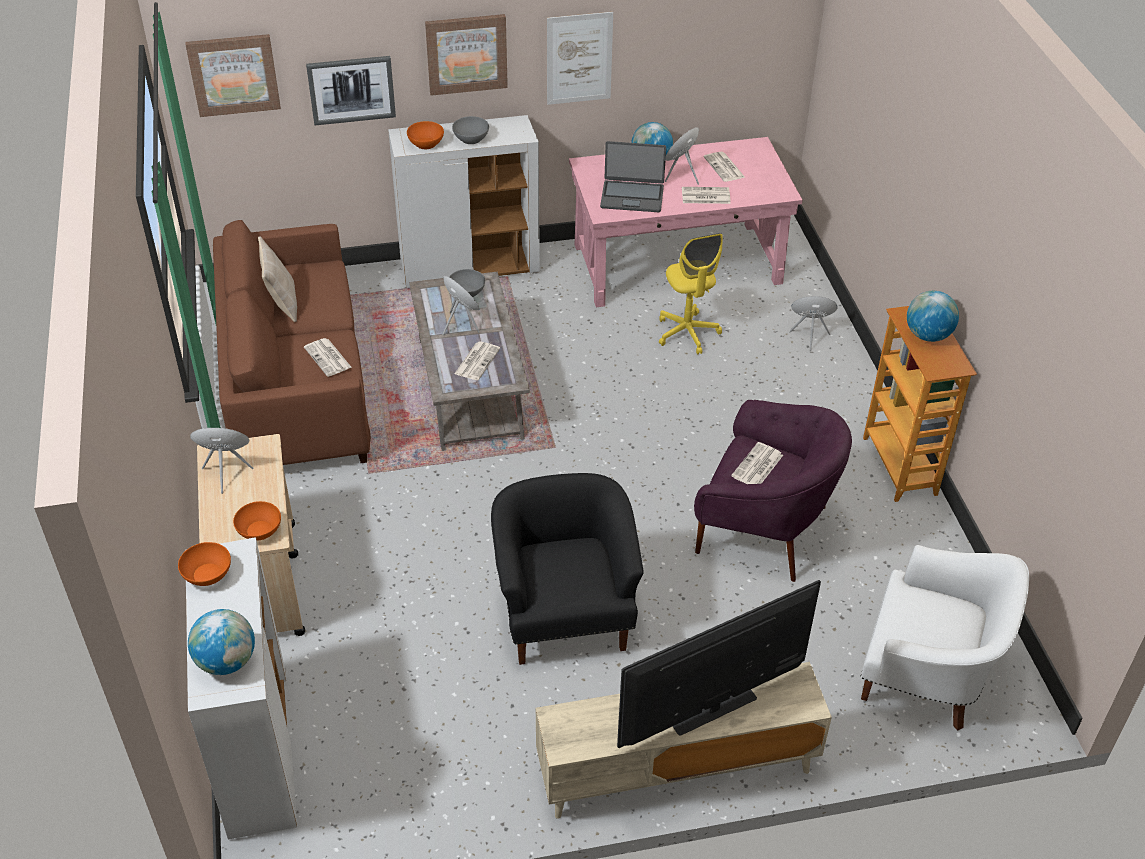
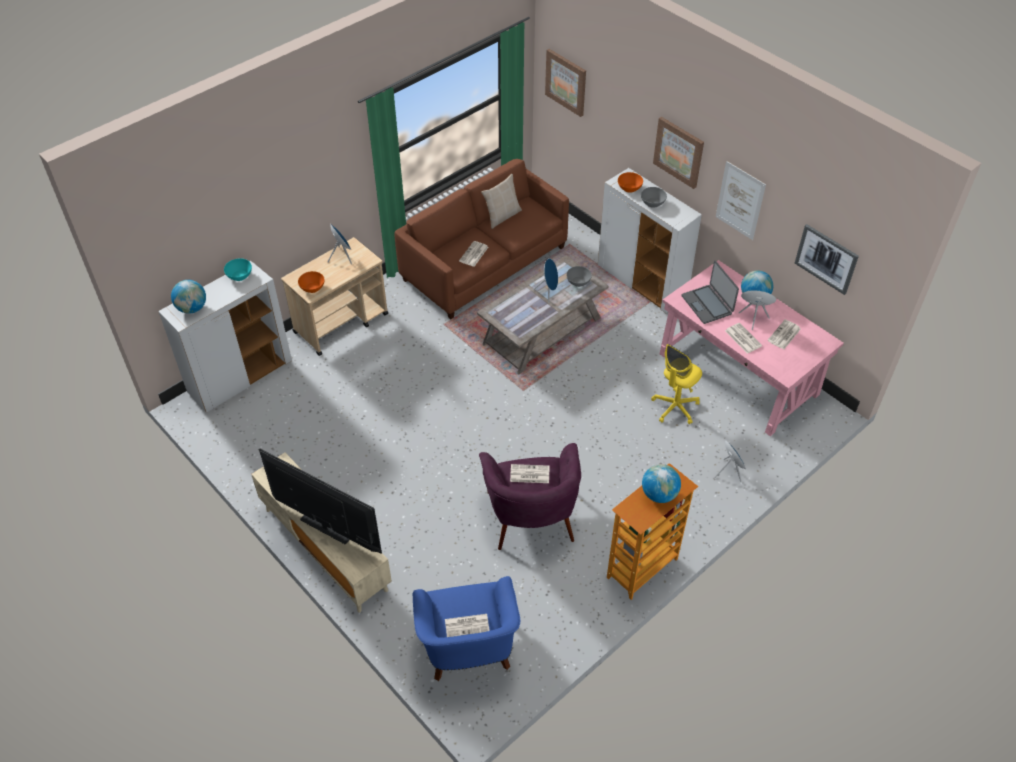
camera: 60 degrees right, 5 degrees up
(208, 574) = (239, 275): orange bowl -> turquoise bowl
(351, 90) = (617, 131): picture -> picture (826, 258)
(477, 361) = (524, 313): newspaper -> newspaper (467, 625)
(565, 614) = (401, 453): black armchair -> none
(928, 676) = (468, 648): white armchair -> blue armchair

